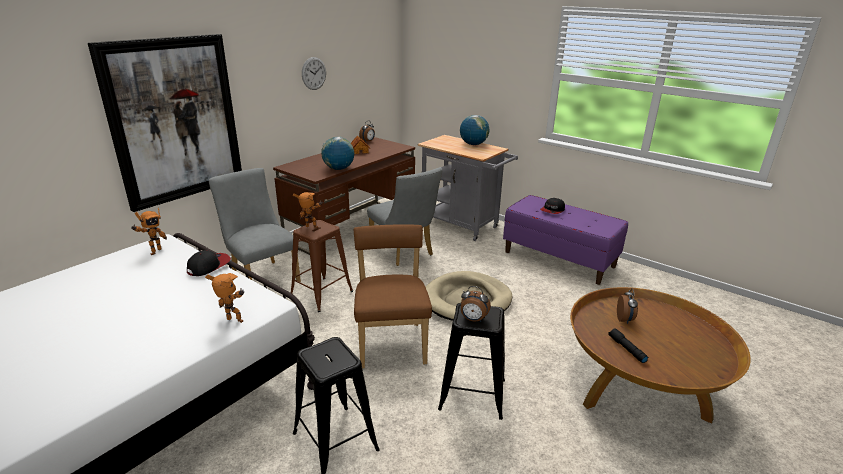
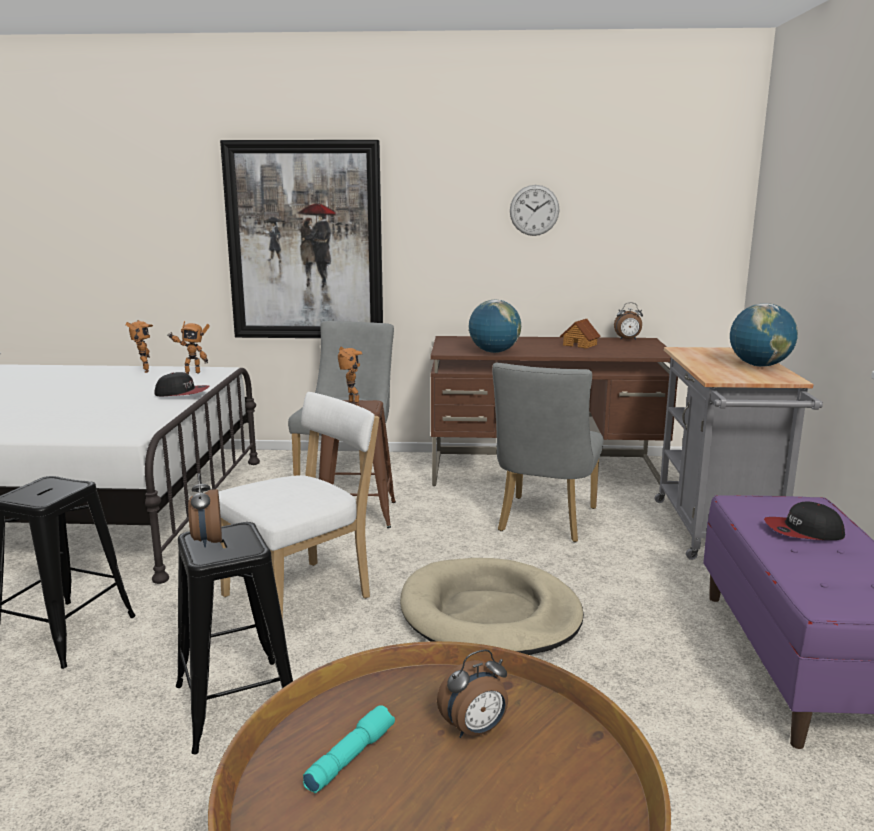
camera: 55 degrees right, 10 degrees down
(233, 322) = (75, 431): toy robot -> toy robot (143, 371)
(391, 342) = (303, 595): brown chair -> white chair
(626, 349) = (350, 757): black flashlight -> turquoise flashlight

